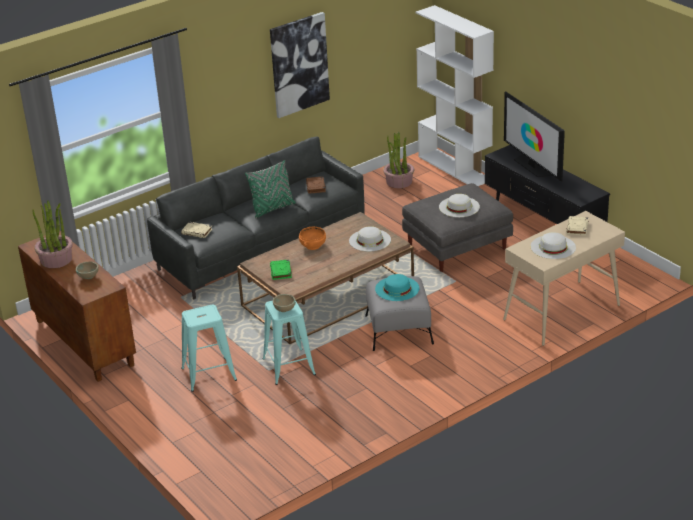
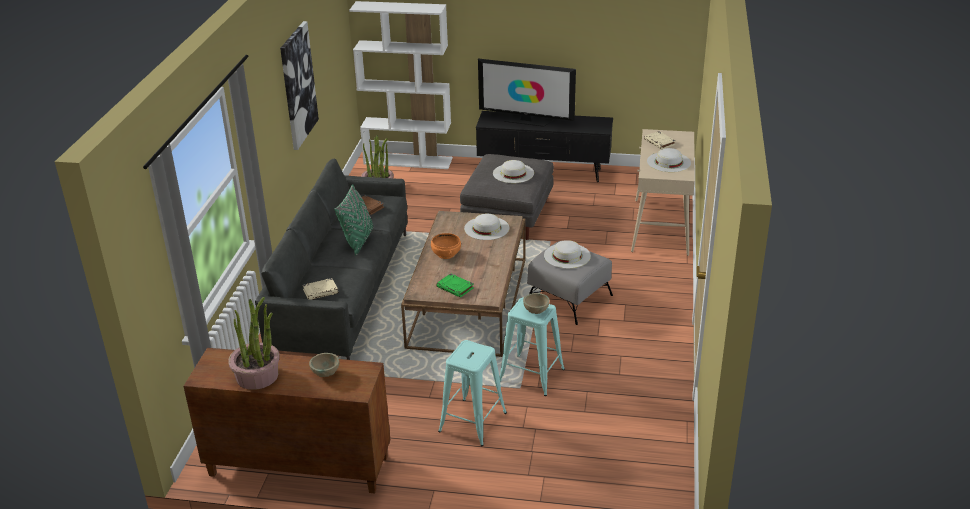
camera: 45 degrees left, 0 degrees up
(397, 288) = (567, 255): turquoise hat -> white hat

